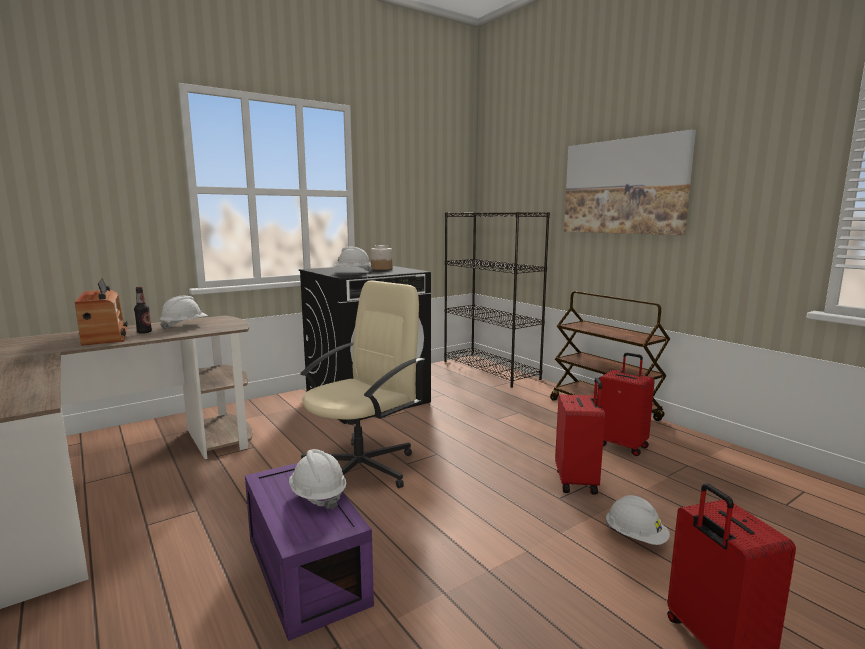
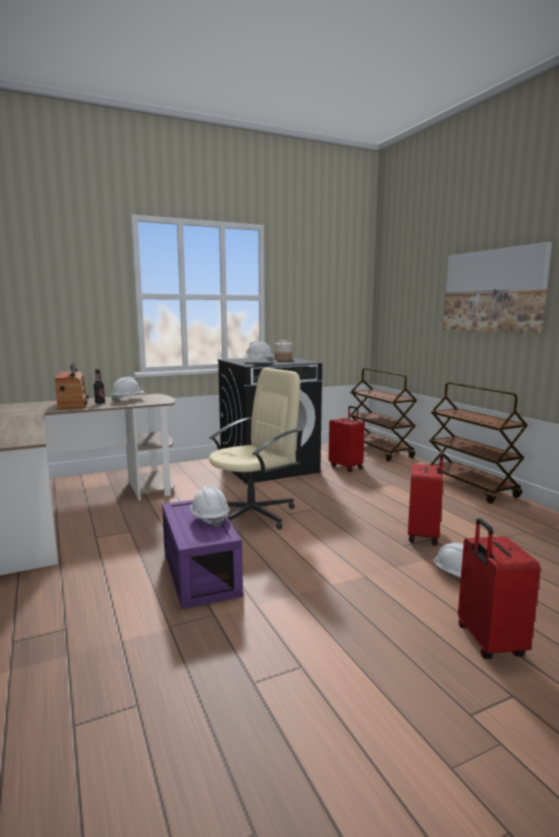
camera: 10 degrees right, 0 degrees up
(491, 370) = (380, 451): black bookcase -> brown cart
(622, 445) = (474, 513): red suitcase -> red suitcase (346, 467)

